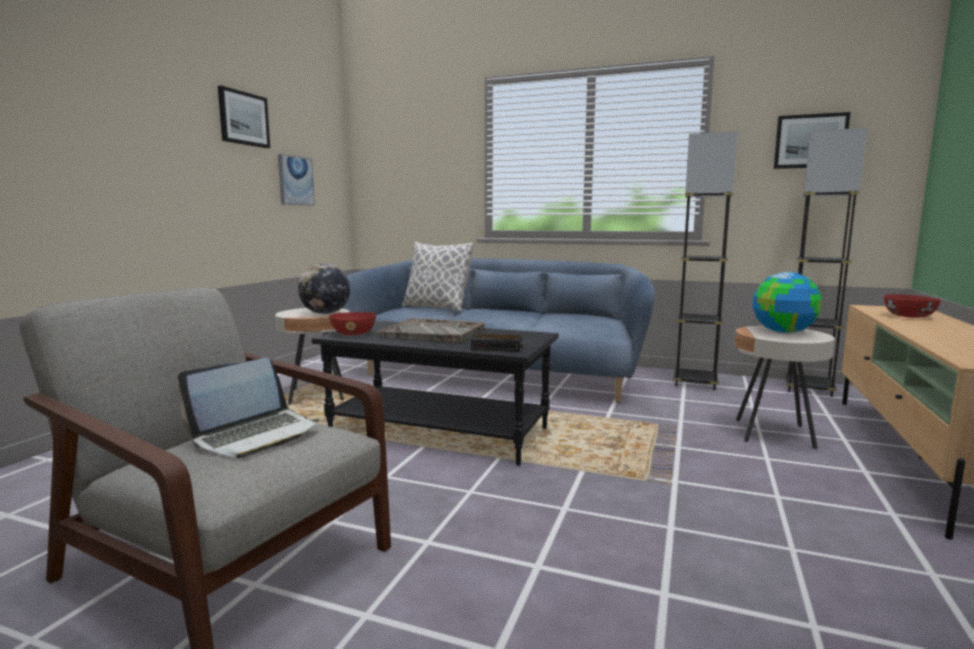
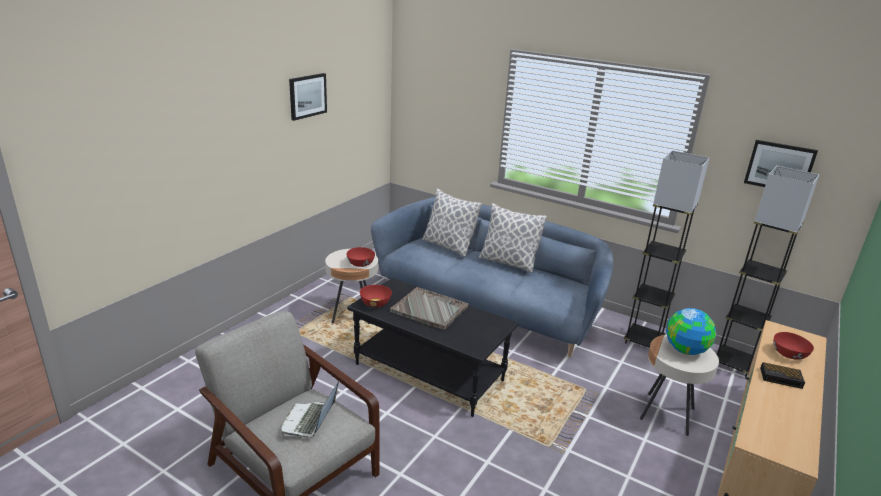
camera: 10 degrees right, 15 degrees up
(255, 435) = (310, 421): laptop -> laptop turned 135 degrees clockwise
(295, 180) = (346, 128): picture -> none
(325, 313) = (360, 264): globe -> red bowl
(497, 347) = (466, 342): alarm clock -> alarm clock (781, 378)
(515, 311) = (508, 262): none -> pillow

